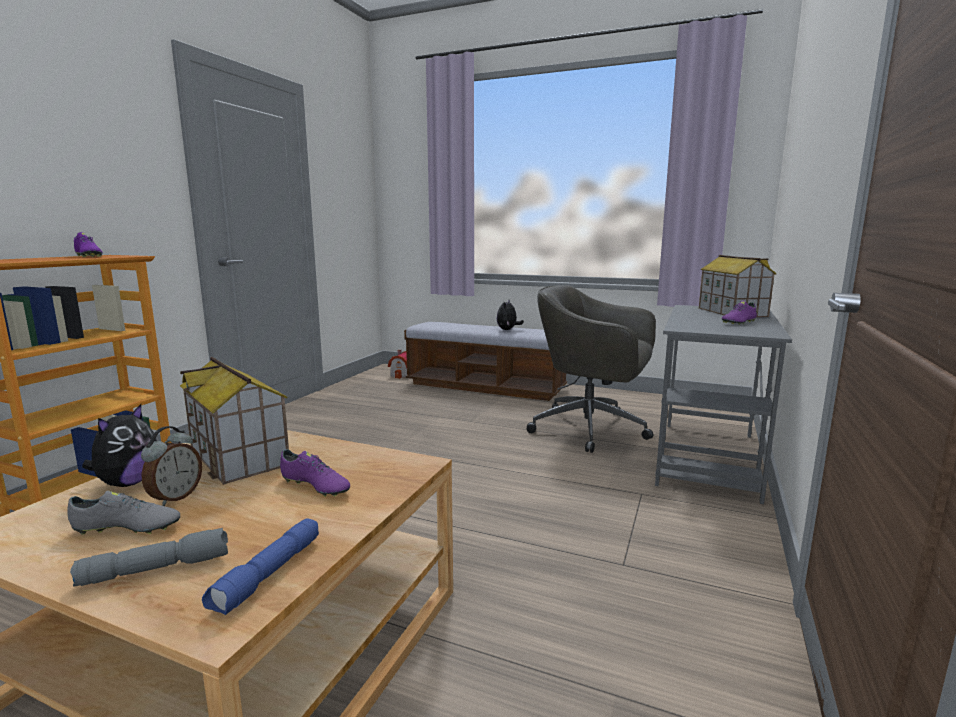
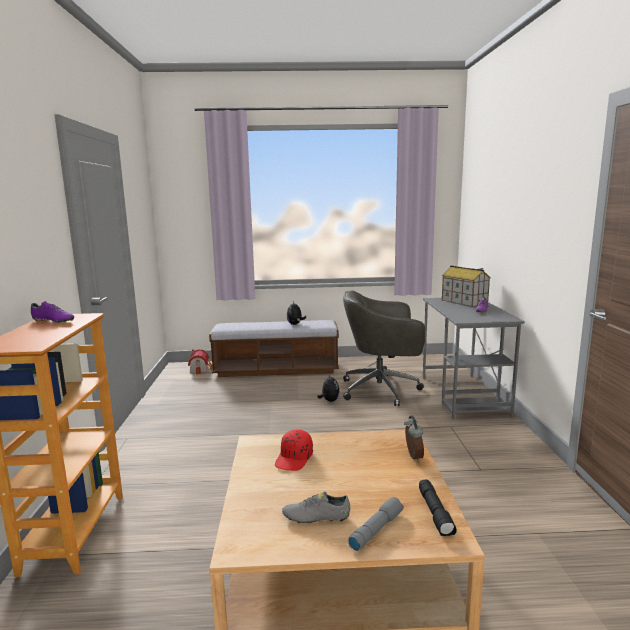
camera: 25 degrees left, 0 degrees up
(127, 529) = (316, 518): grey shoe -> grey shoe turned 150 degrees counterclockwise
(128, 483) = (256, 494): plush toy -> plush toy (329, 400)
(175, 497) = (306, 493): alarm clock -> alarm clock (412, 457)
(240, 457) = (294, 459): toy house -> red cap
(269, 575) = (436, 513): blue flashlight -> black flashlight
(315, 487) = (374, 464): purple shoe -> none

